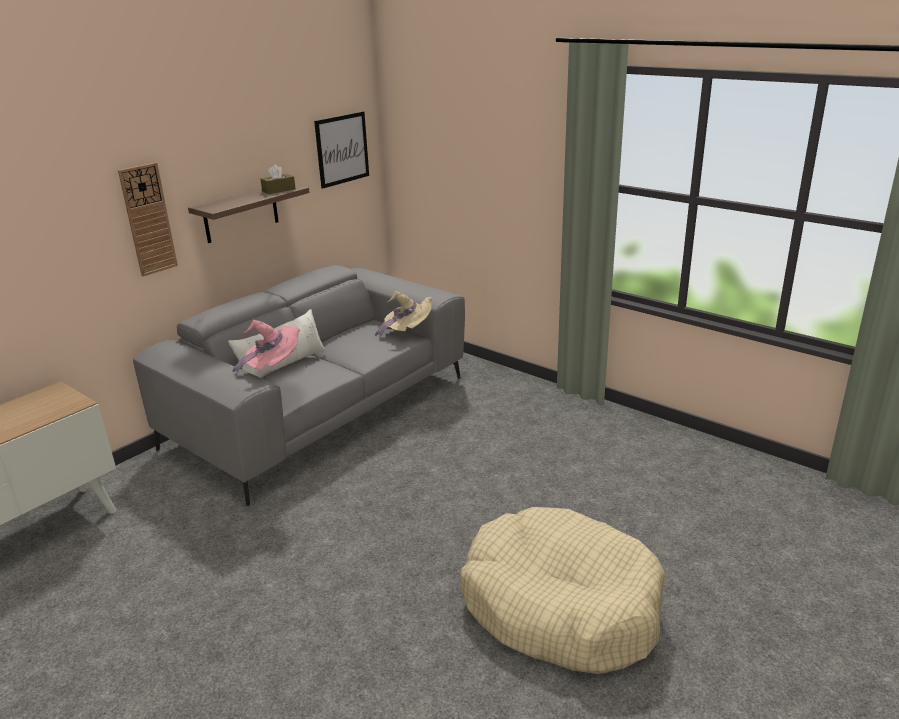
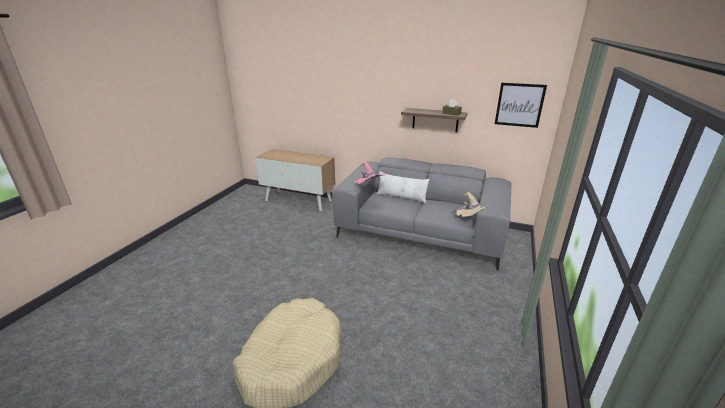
camera: 70 degrees right, 0 degrees up
(148, 219) = (386, 107): wall clock -> none

